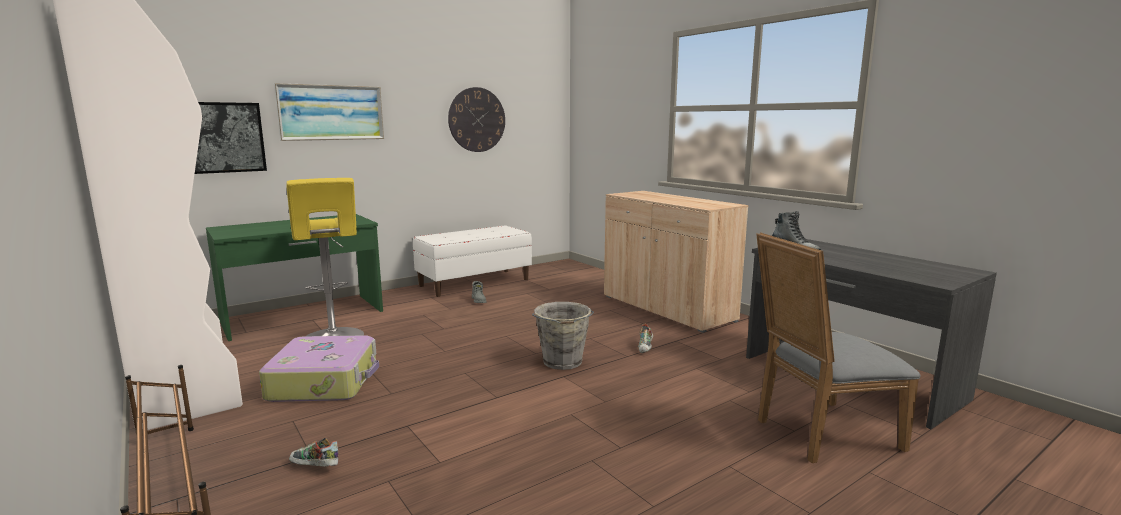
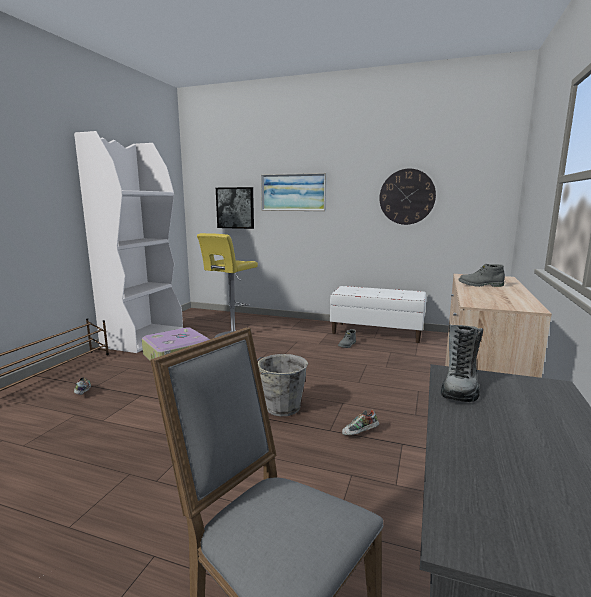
camera: 55 degrees right, 0 degrees up
(303, 316) = (251, 321): green desk -> none
(657, 198) = (480, 285): none -> grey boot

